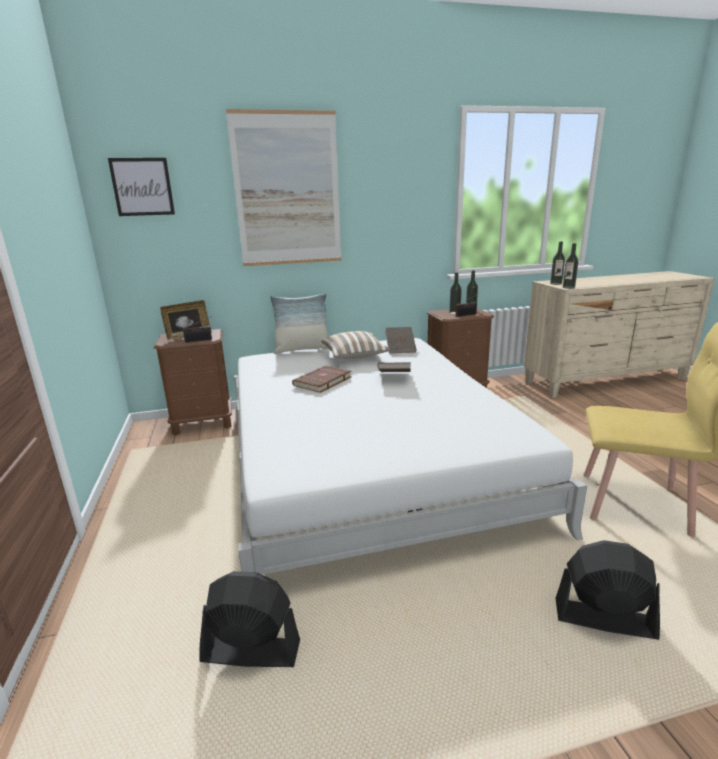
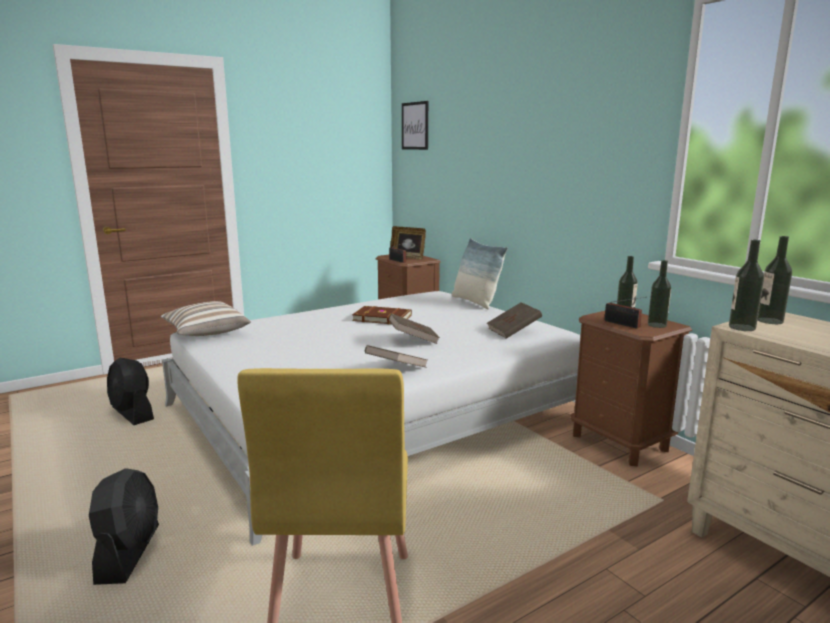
camera: 70 degrees right, 5 degrees down
(250, 652) = (132, 414): black fan -> black fan turned 150 degrees clockwise
(287, 190) = (497, 129): picture -> none
(355, 356) = (467, 319): pillow -> pillow (206, 333)
(459, 390) = (396, 369): none -> brown book

